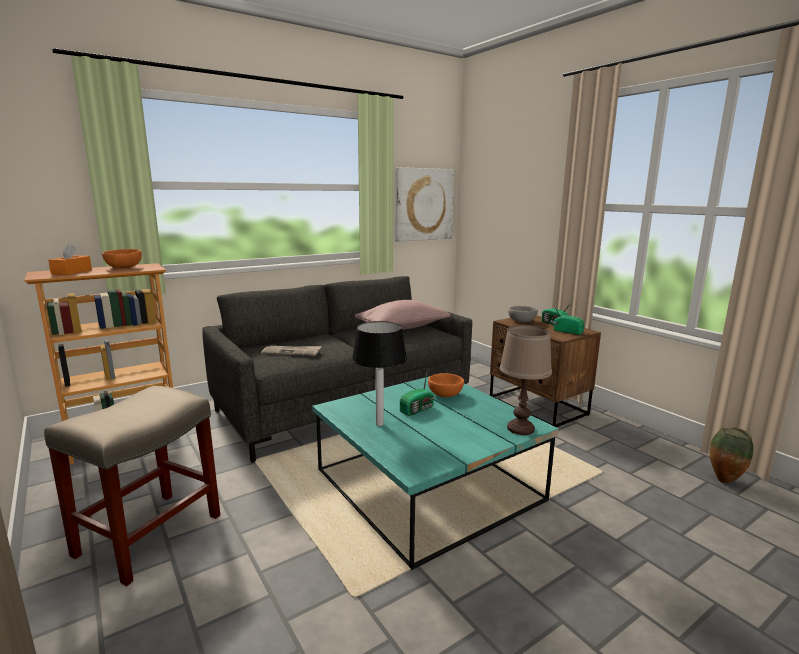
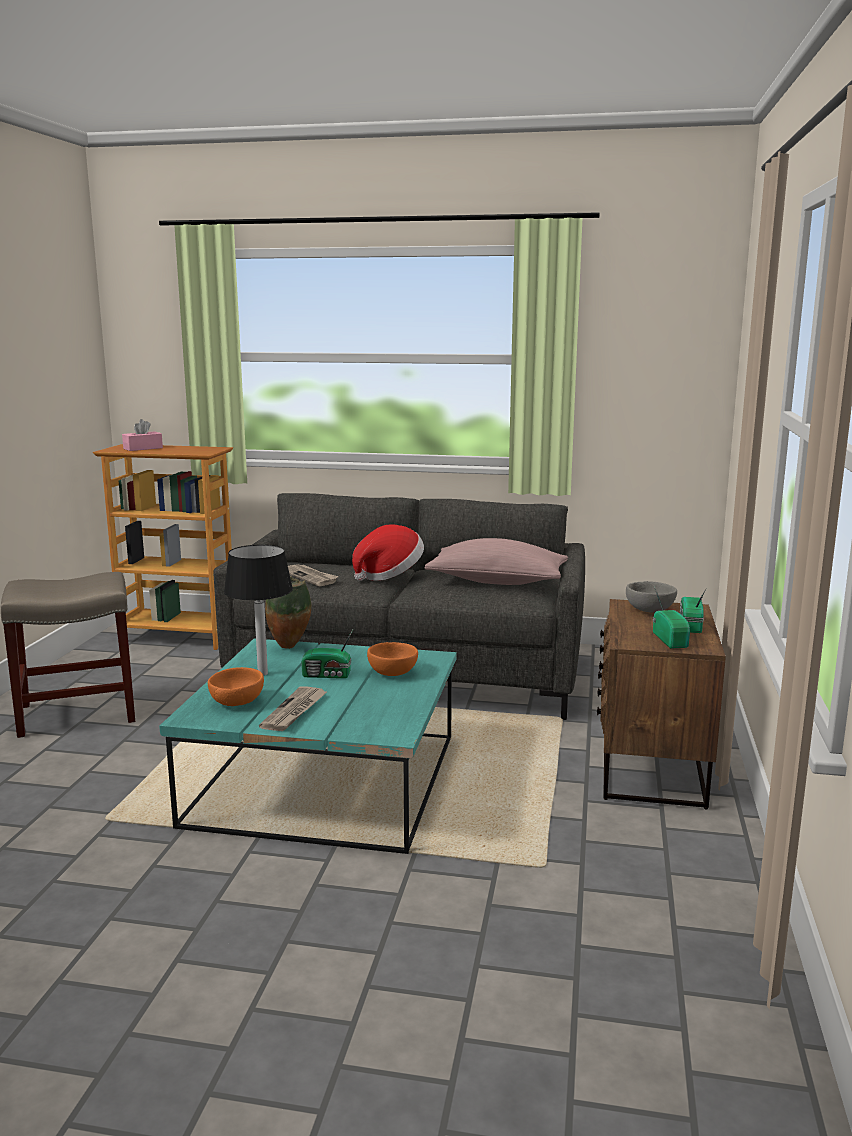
camera: 45 degrees right, 0 degrees up
(72, 272) = (143, 448): orange tissue box -> pink tissue box
(125, 267) = (190, 449): orange bowl -> orange bowl (238, 702)
(337, 338) = (389, 575): none -> hat
(423, 204) = (653, 388): picture -> none
(458, 437) = (294, 711): none -> newspaper
(521, 428) = (372, 730): brown table lamp -> none
(724, 480) = (709, 971): vase -> vase (290, 647)

